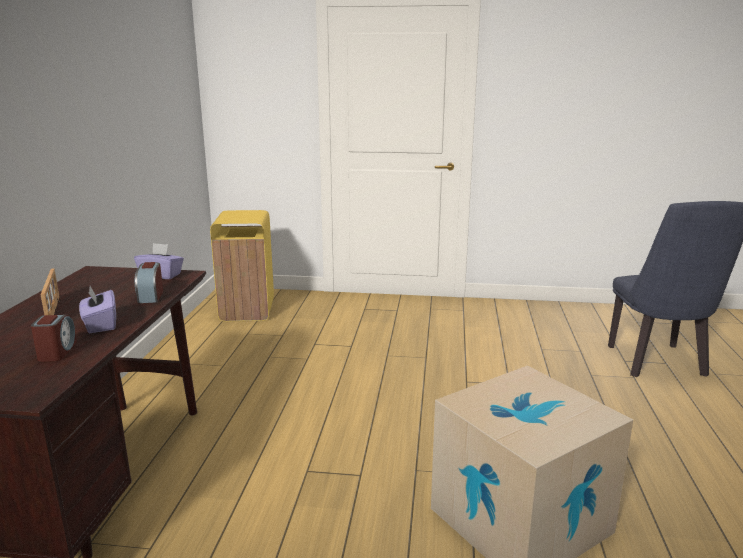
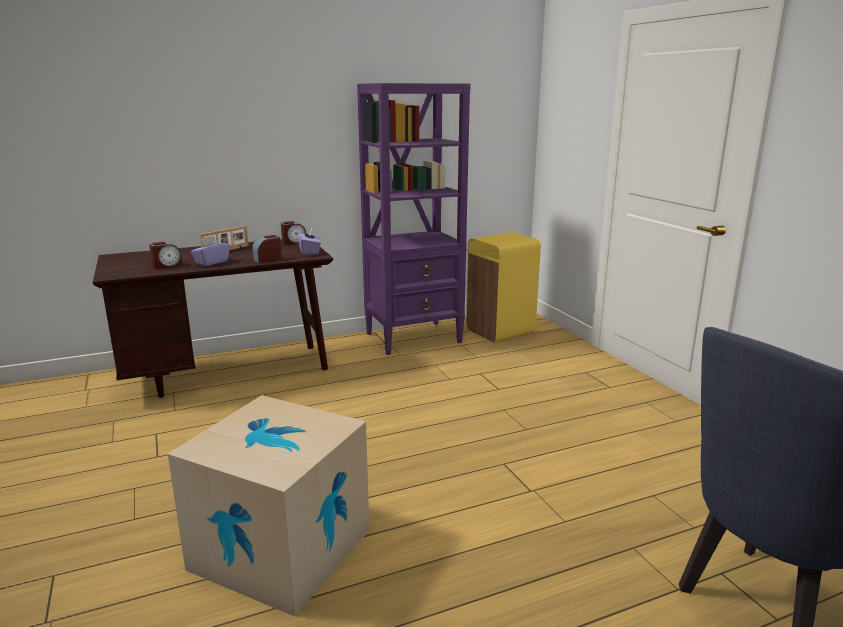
camera: 60 degrees right, 0 degrees up
(98, 275) = (294, 242): none -> alarm clock
(196, 348) = (414, 338): none -> purple bookcase

